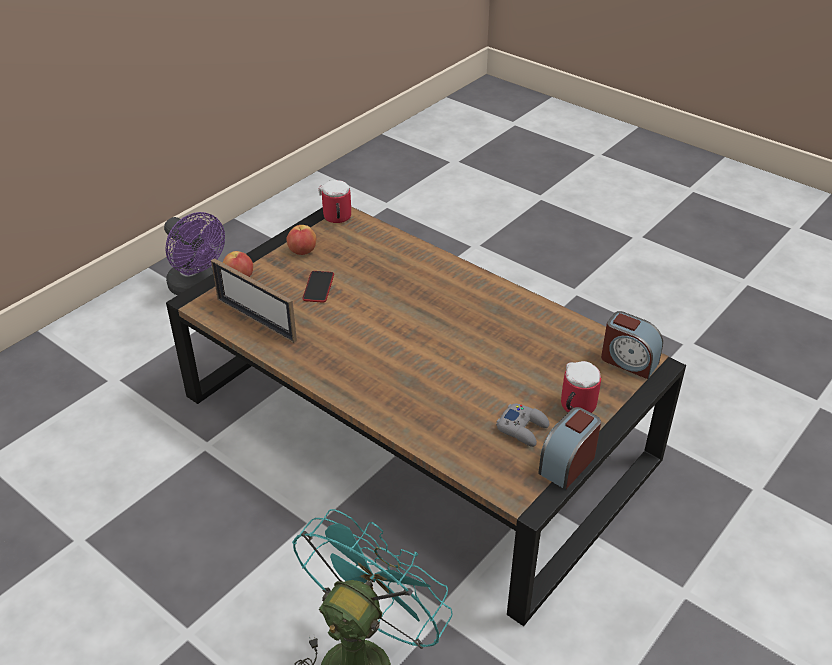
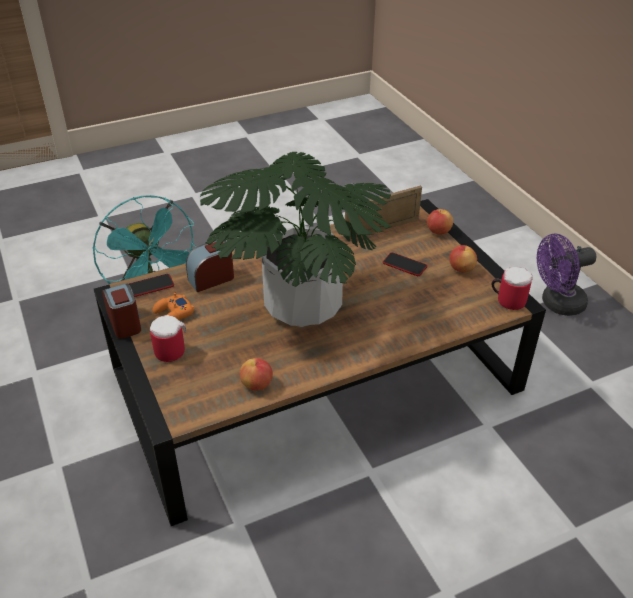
camera: 115 degrees right, 0 degrees up
(435, 335) = (304, 306): none -> potted plant
(492, 473) = (151, 286): none -> phone
(523, 428) = (173, 314): grey game controller -> orange game controller
(566, 329) = (257, 384): none -> apple
(628, 361) = (188, 405): alarm clock -> alarm clock (211, 279)

